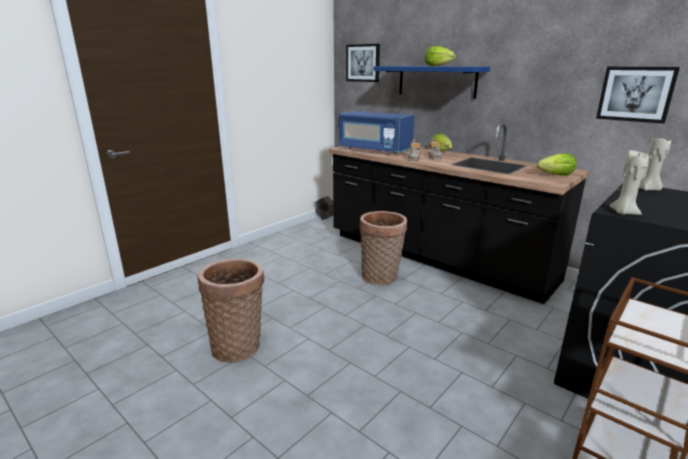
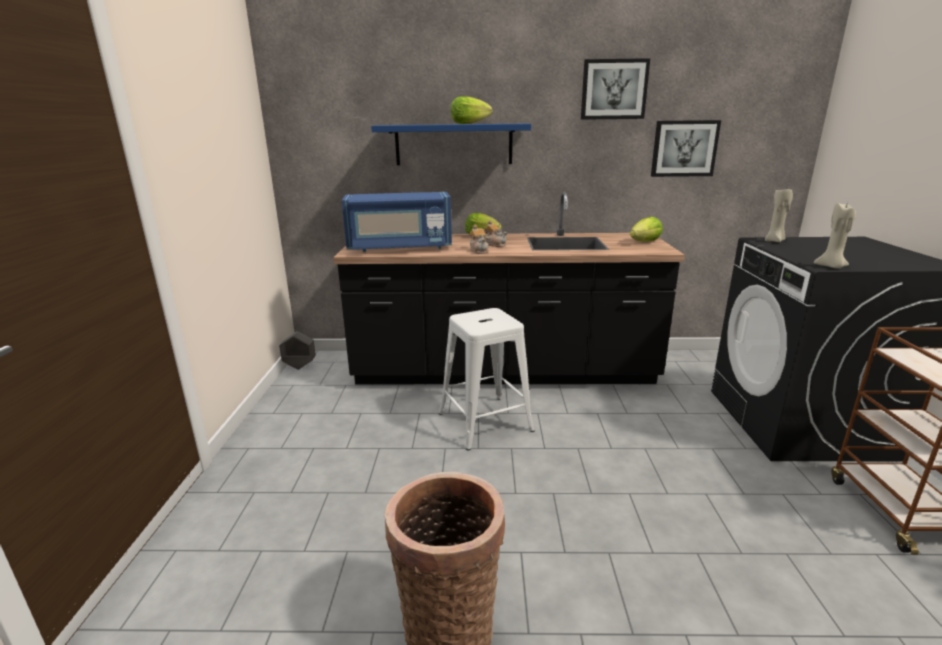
camera: 40 degrees left, 0 degrees up
(363, 63) = (325, 121): picture -> picture (614, 89)
(381, 278) = (485, 421): basket -> white stool

